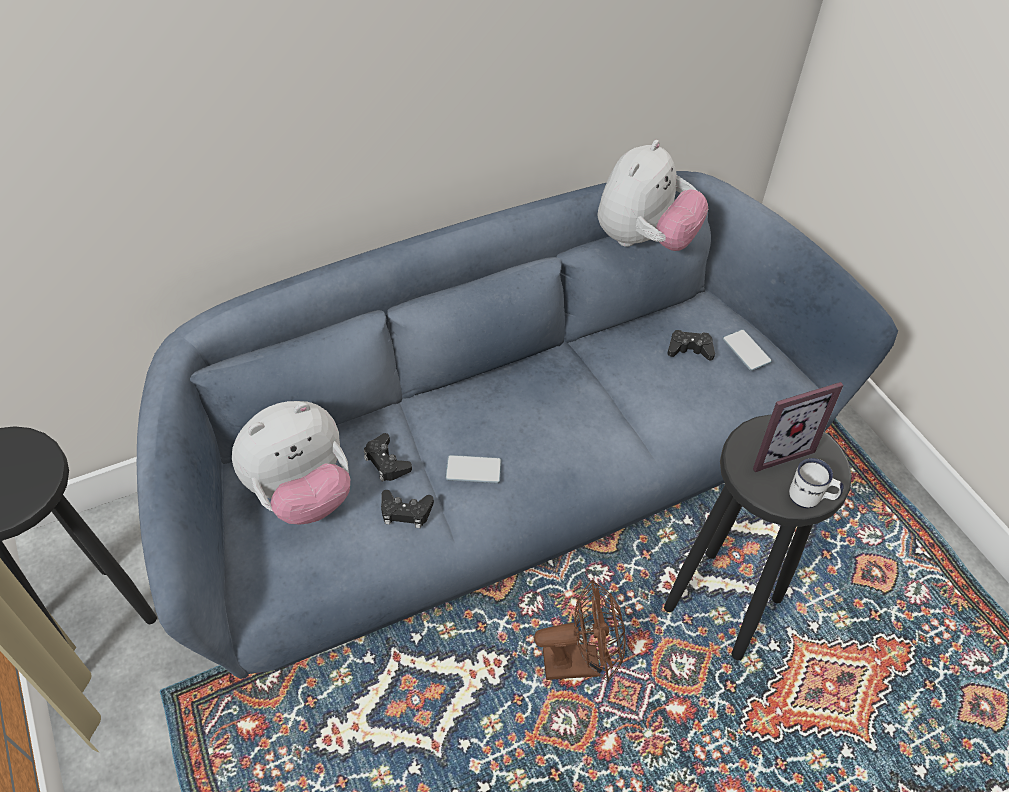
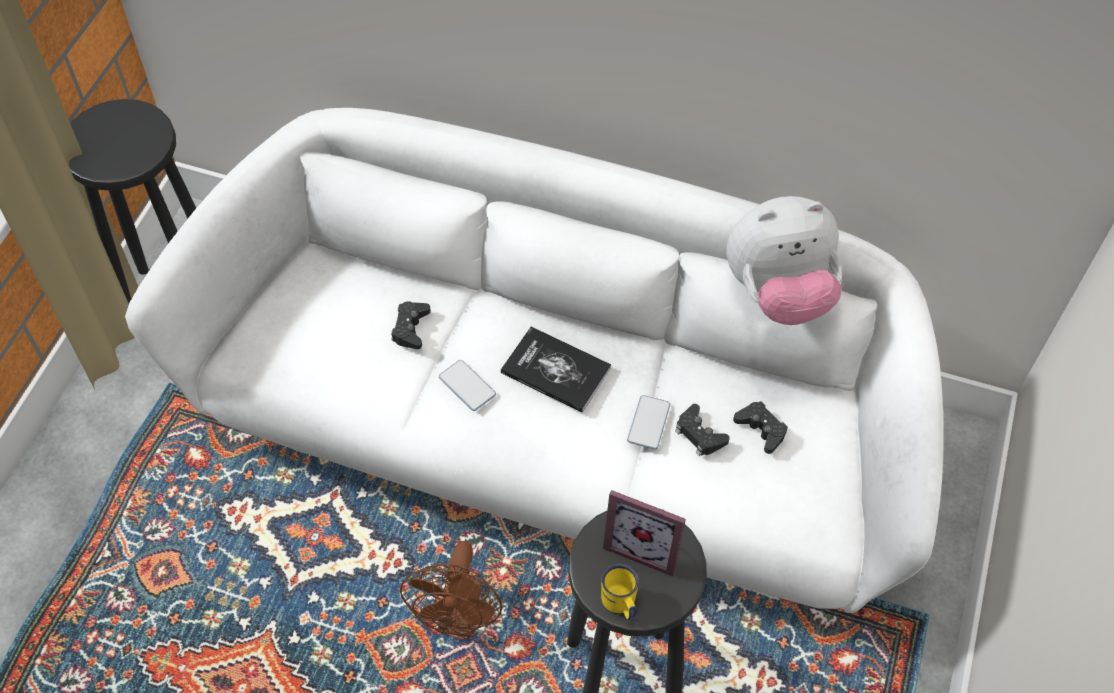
camera: 45 degrees right, 5 degrees up
(302, 493) = (331, 304): plush toy -> none
(405, 512) = (385, 377): black game controller -> black game controller (699, 434)
(502, 483) = (554, 432): blue sofa -> white sofa
(523, 411) = (556, 370): none -> book
(580, 662) = (458, 619): brown fan -> brown fan turned 60 degrees clockwise
(746, 351) = (815, 471): phone -> phone (648, 423)
(810, 498) = (620, 605): white mug -> yellow mug

